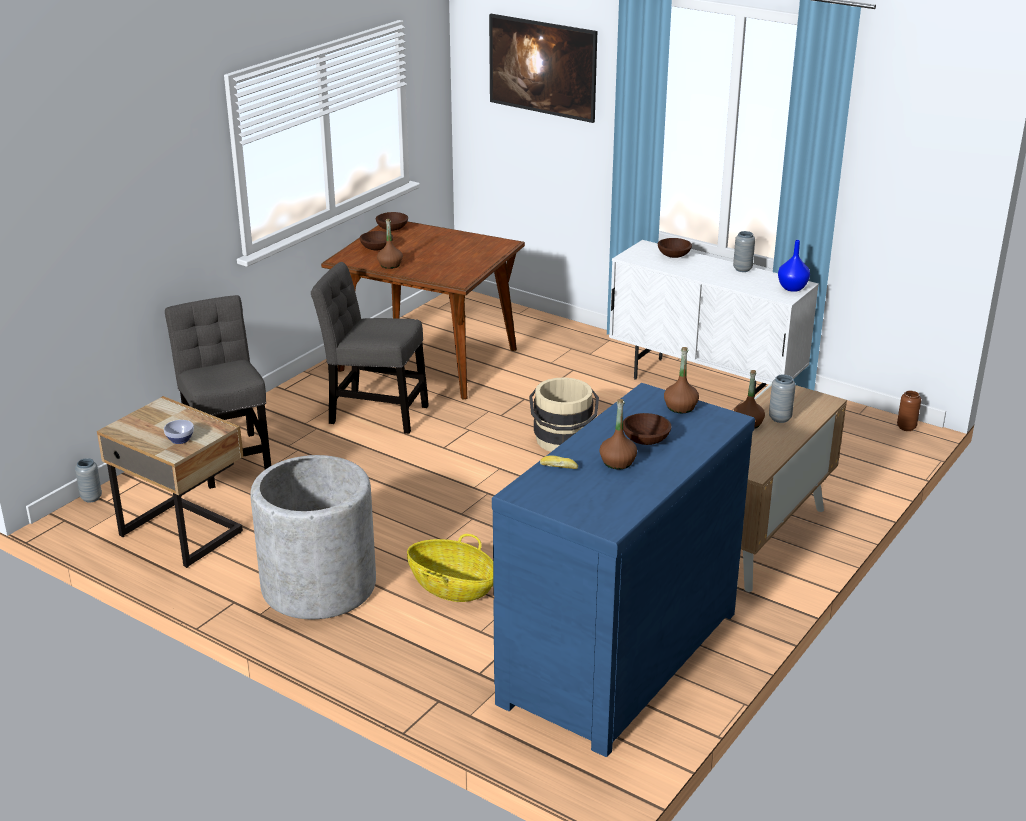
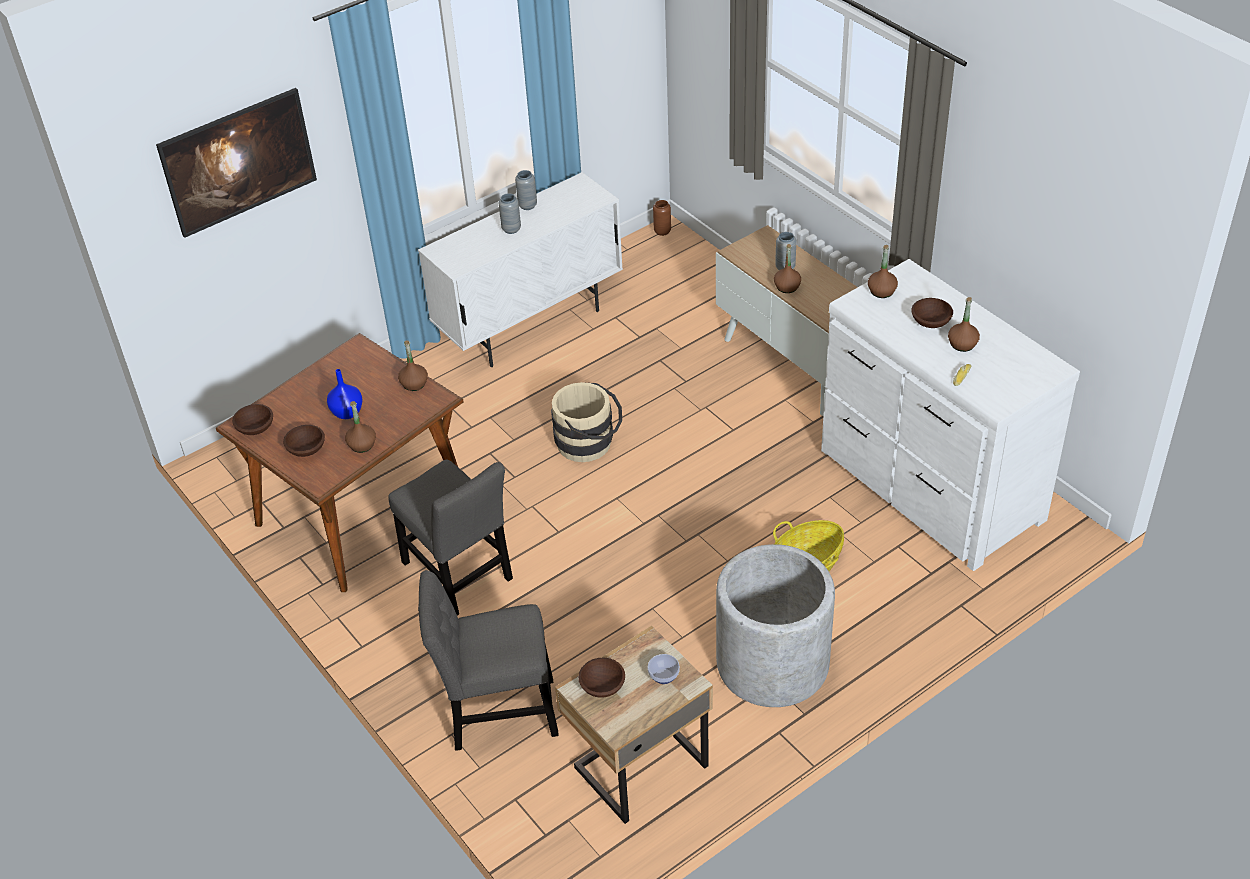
camera: 70 degrees left, 15 degrees up
(91, 498) = (532, 850): grey vase -> grey vase (511, 229)
(374, 413) = (459, 575): grey chair -> grey chair turned 75 degrees counterclockwise
(472, 270) = (414, 384): none -> brown bottle
(614, 656) = (928, 487): blue dresser -> white dresser
(673, 255) = (471, 239): brown bowl -> brown bowl (602, 686)
(792, 288) = (585, 189): blue vase -> blue vase (347, 413)

